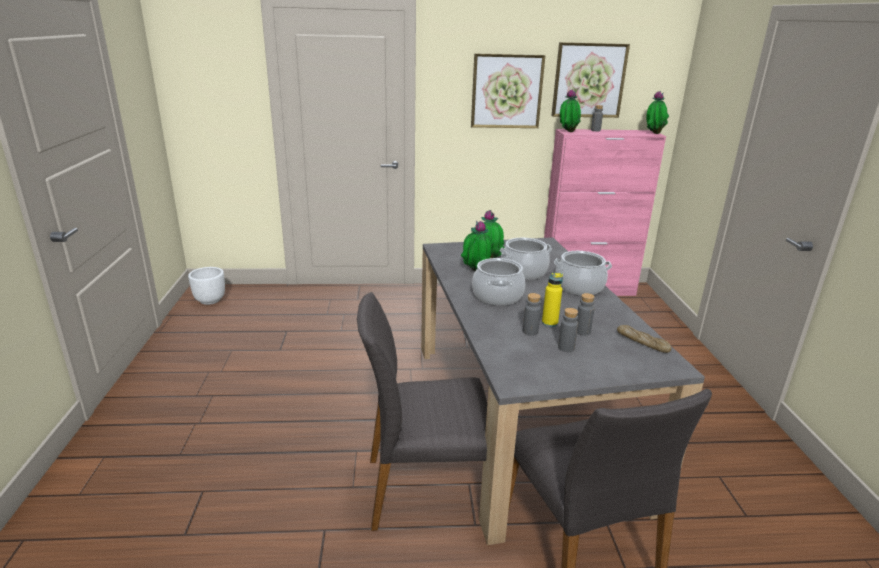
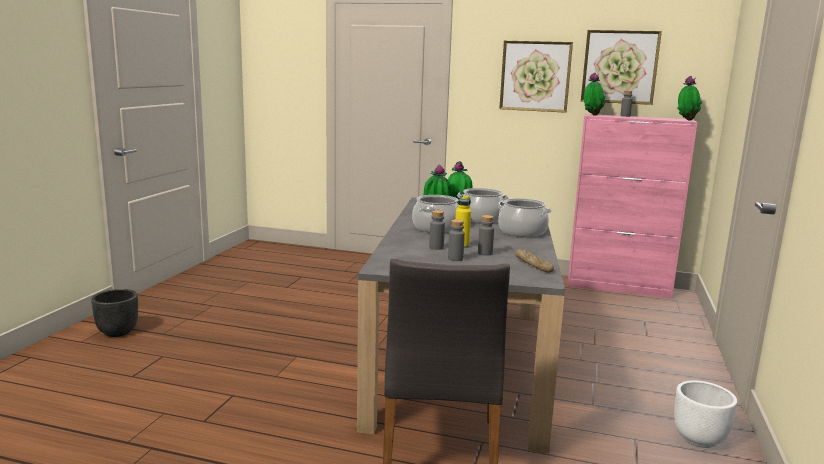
camera: 20 degrees right, 10 degrees down
(118, 466) = (117, 332): none -> black planter
(210, 300) = (256, 250): white planter -> white planter (700, 439)
(427, 488) = (336, 389): grey chair -> none

